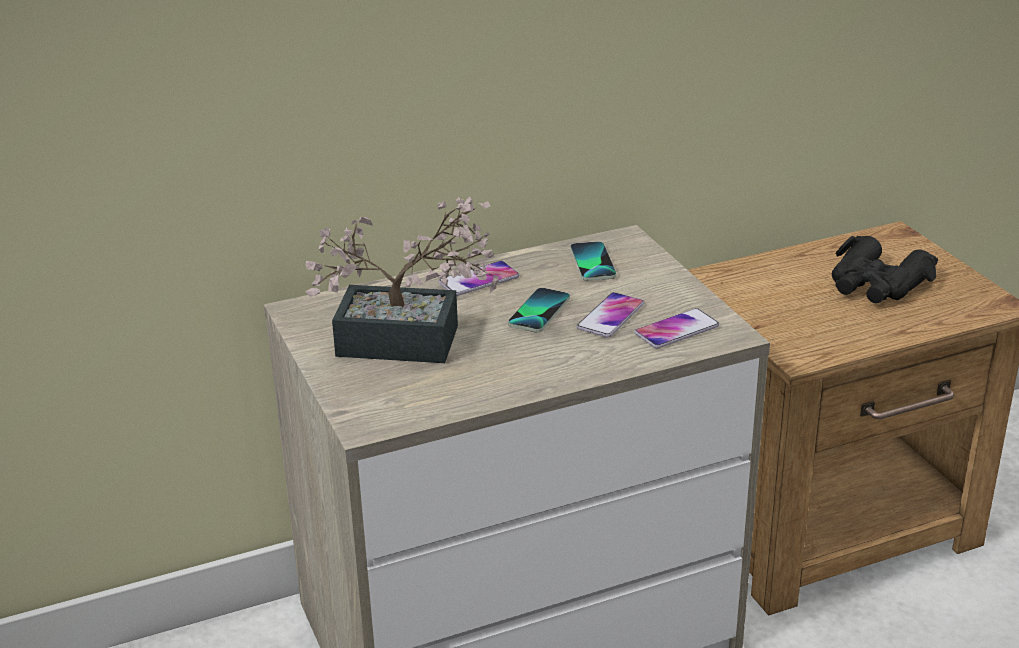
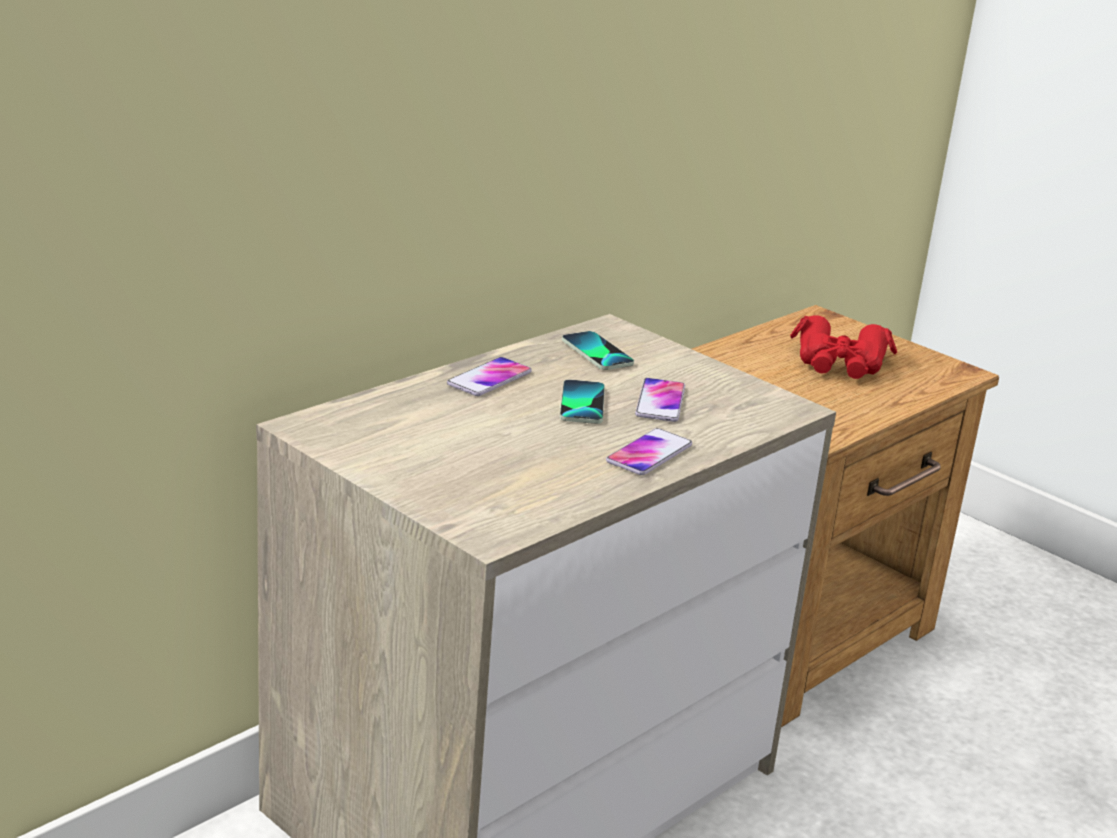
camera: 25 degrees left, 5 degrees down
(412, 342) = (469, 447): potted plant -> none
(676, 330) = (737, 408): phone -> phone (649, 453)
(876, 284) = (840, 363): black binoculars -> red binoculars

